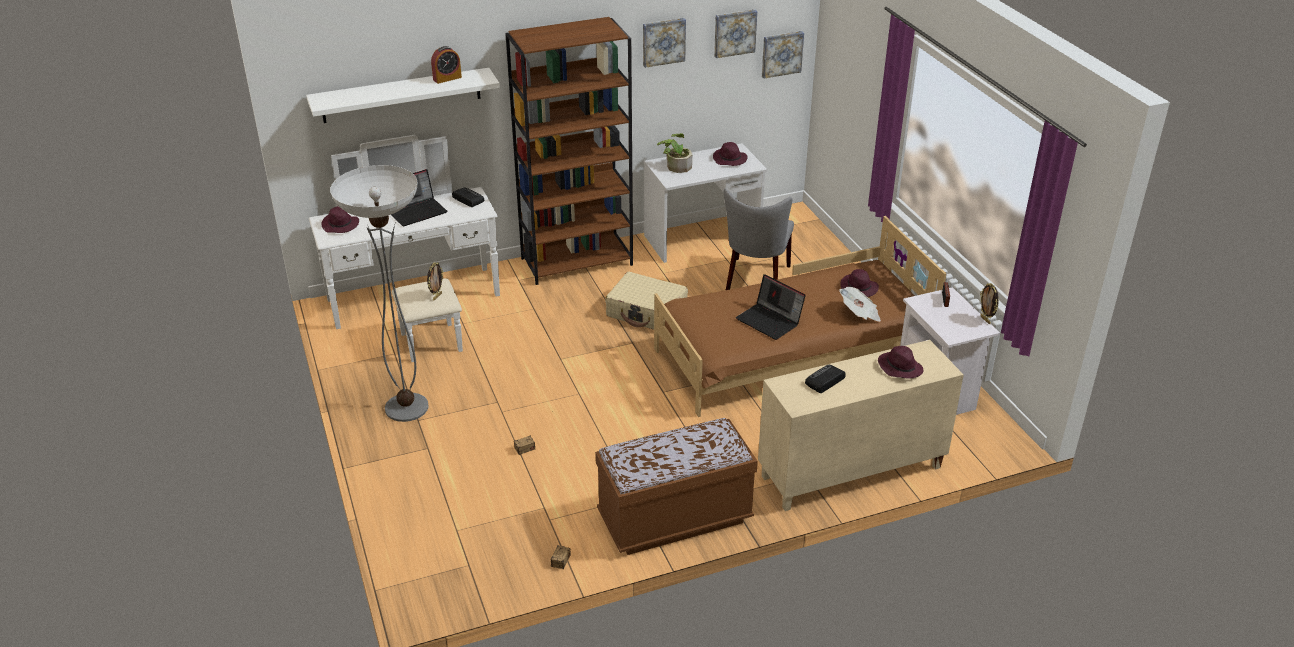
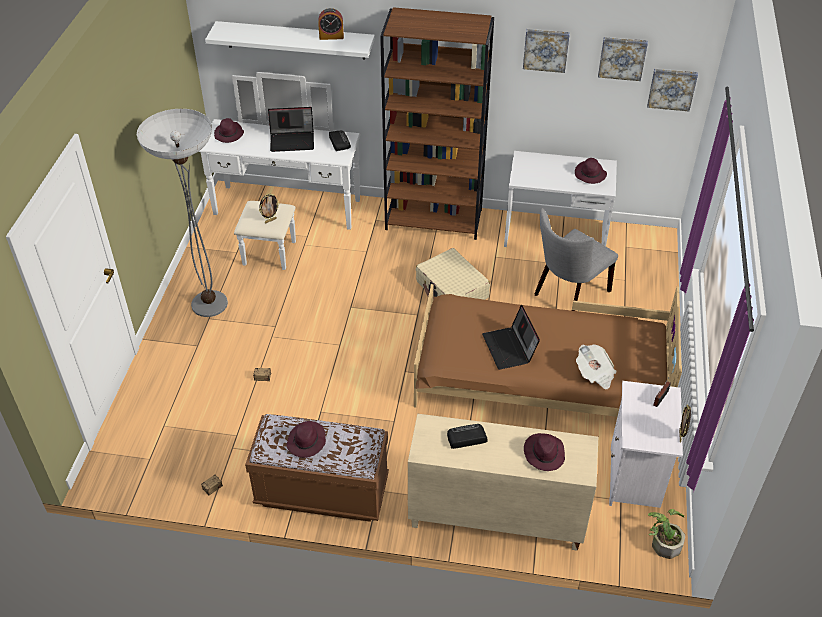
camera: 30 degrees right, 10 degrees up
(676, 166) = (536, 165): potted plant -> potted plant (663, 542)
(859, 288) = (617, 347): purple hat -> purple hat (306, 442)

